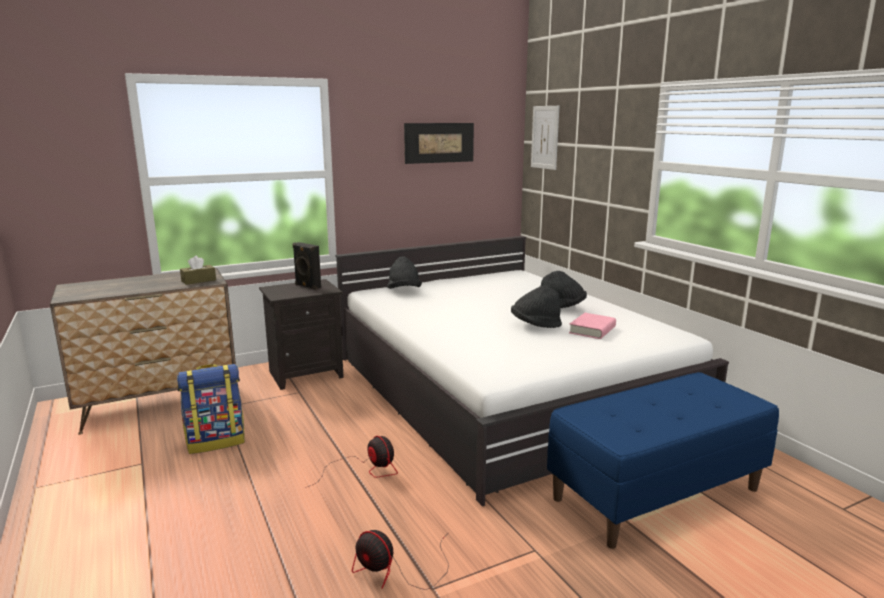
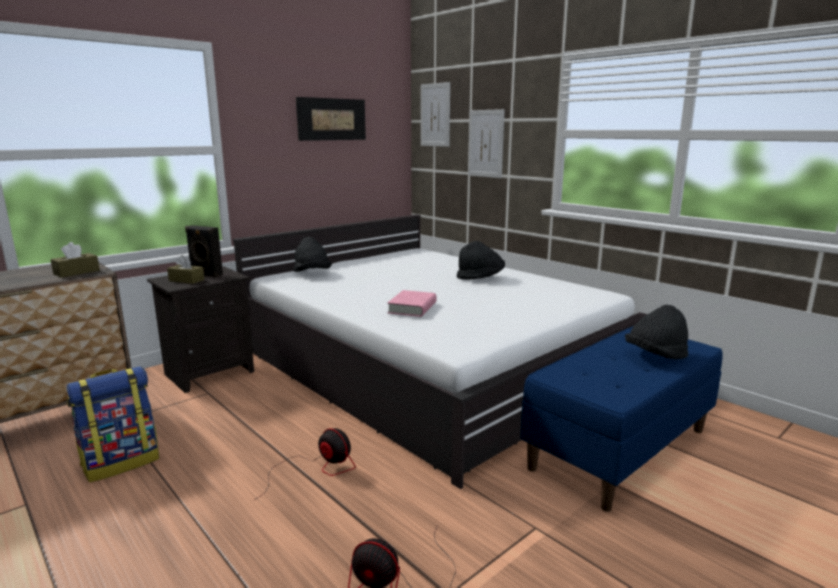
camera: 15 degrees left, 0 degrees up
(289, 291) = (186, 280): none -> brown tissue box
(535, 325) = (467, 295): black hat -> black hat (655, 356)
(588, 169) = (486, 143): none -> picture
(592, 330) = (523, 295): pink book -> pink book (412, 308)

